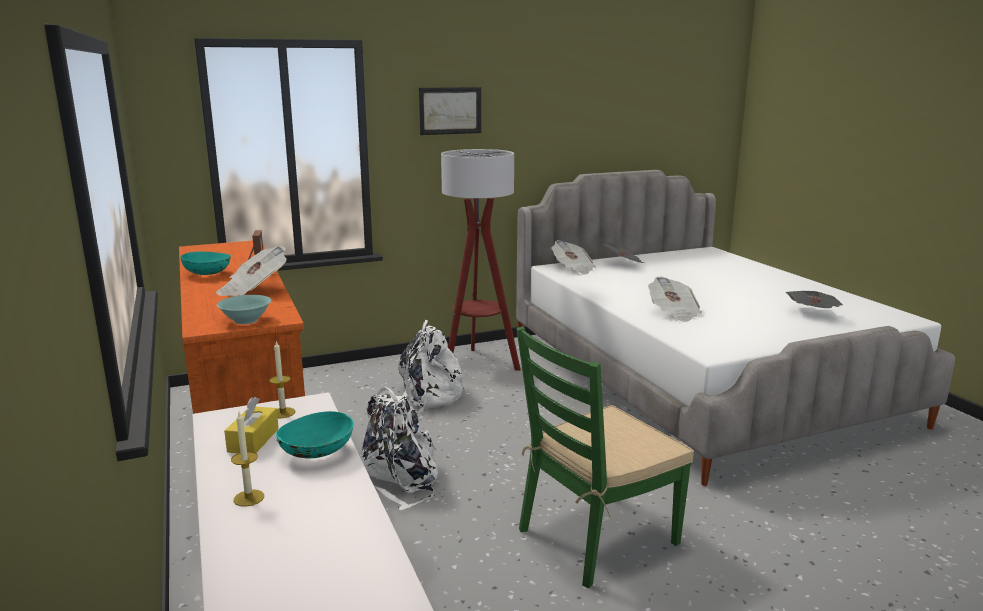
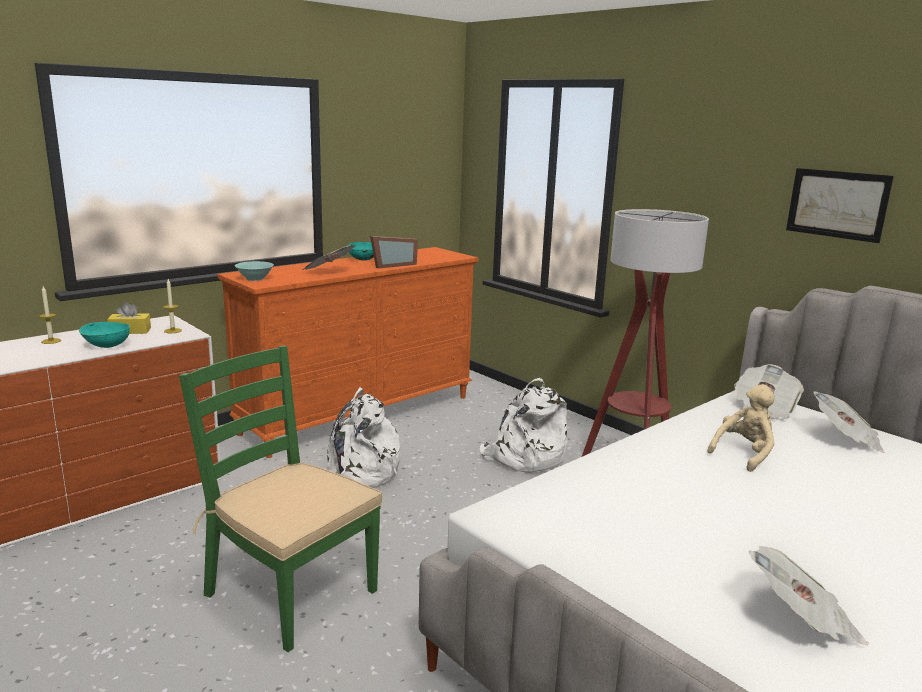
camera: 70 degrees right, 0 degrees up
(450, 110) = (702, 164): picture -> picture (837, 204)
(637, 286) = (744, 454): none -> beige plush toy
(674, 313) = (644, 484): newspaper -> none

